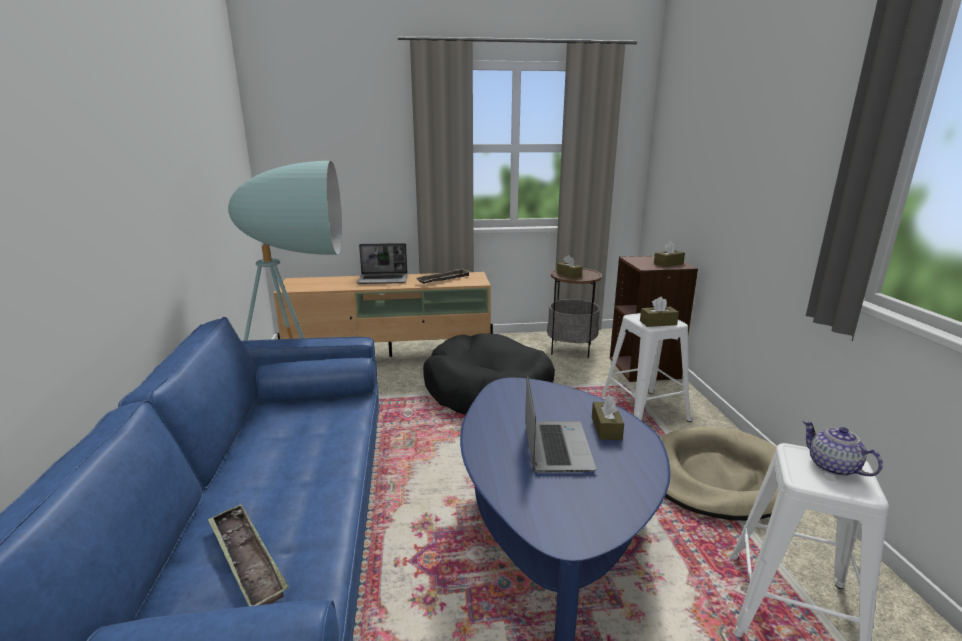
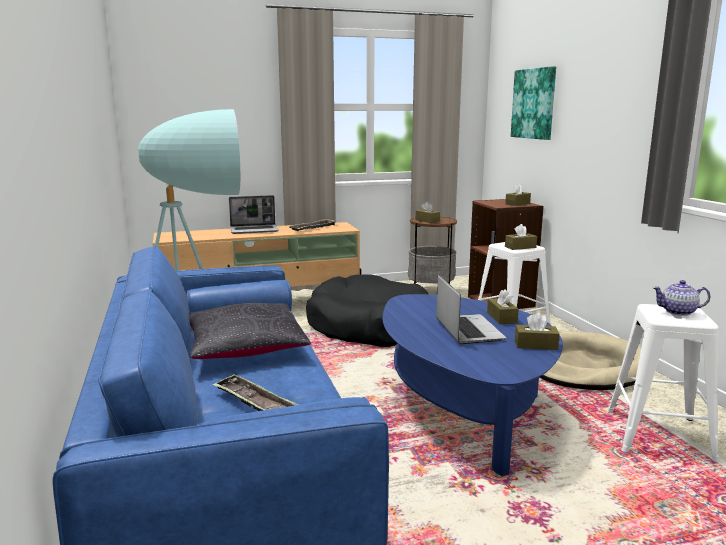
camera: 10 degrees left, 5 degrees down
(292, 450) = (245, 348): none -> black pillow
(632, 484) = (536, 345): none -> brown tissue box
(697, 148) = (534, 103): none -> picture
(833, 467) = (678, 312): teapot -> teapot turned 45 degrees counterclockwise

